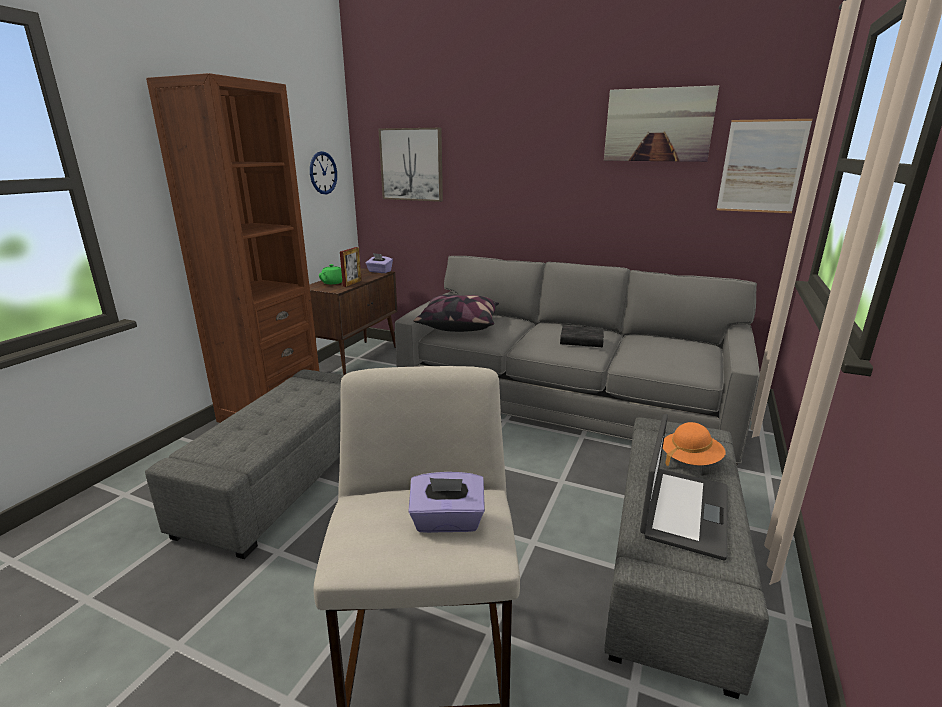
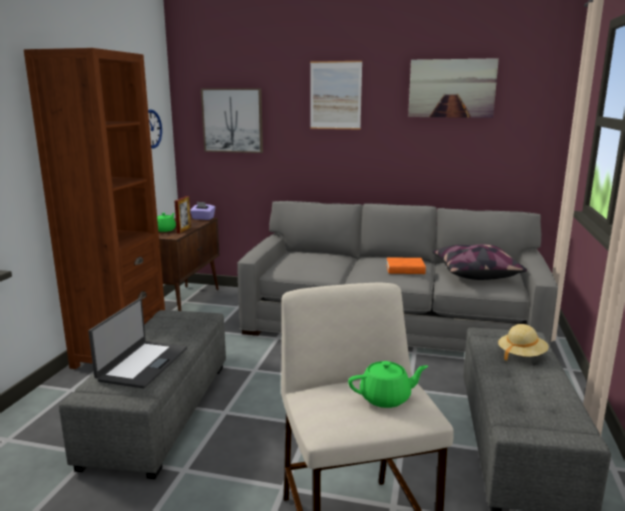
camera: 10 degrees left, 5 degrees down
(447, 521) = (386, 398): purple tissue box -> green teapot
(459, 325) = (292, 263): pillow -> pillow (474, 273)
(581, 341) = (405, 270): black book -> orange book
(683, 510) = (529, 389): laptop -> laptop (142, 364)
(690, 460) = (521, 355): orange hat -> beige hat
(761, 166) = (535, 121): picture -> picture (335, 95)

